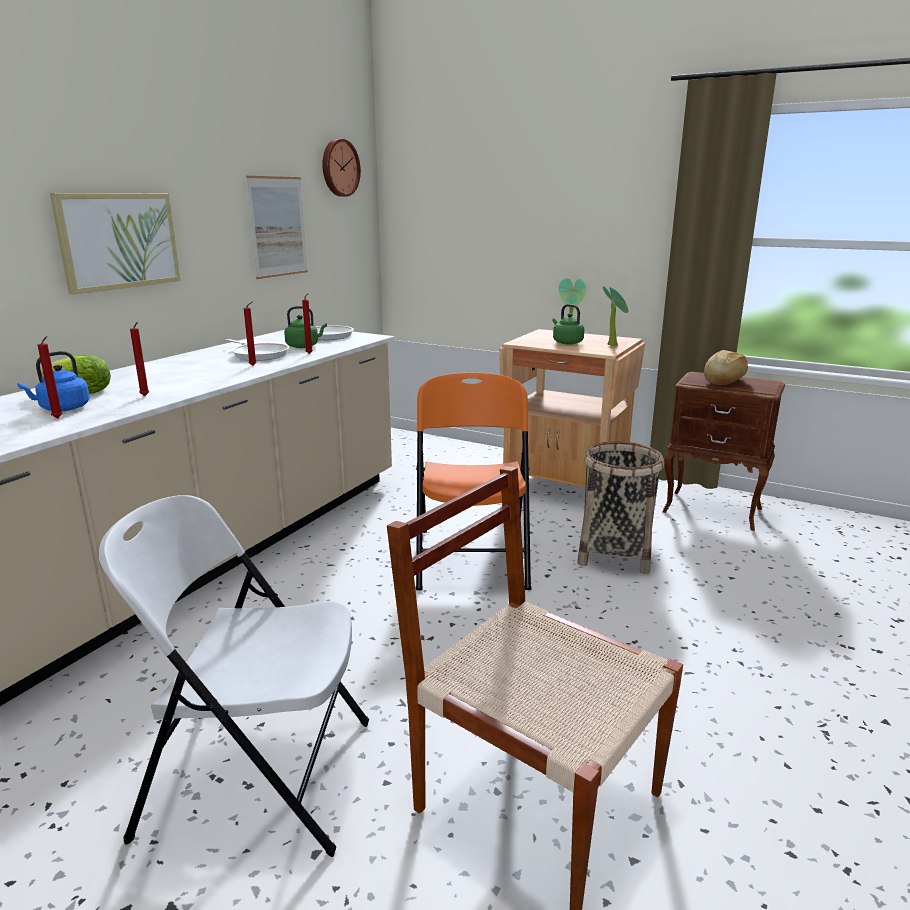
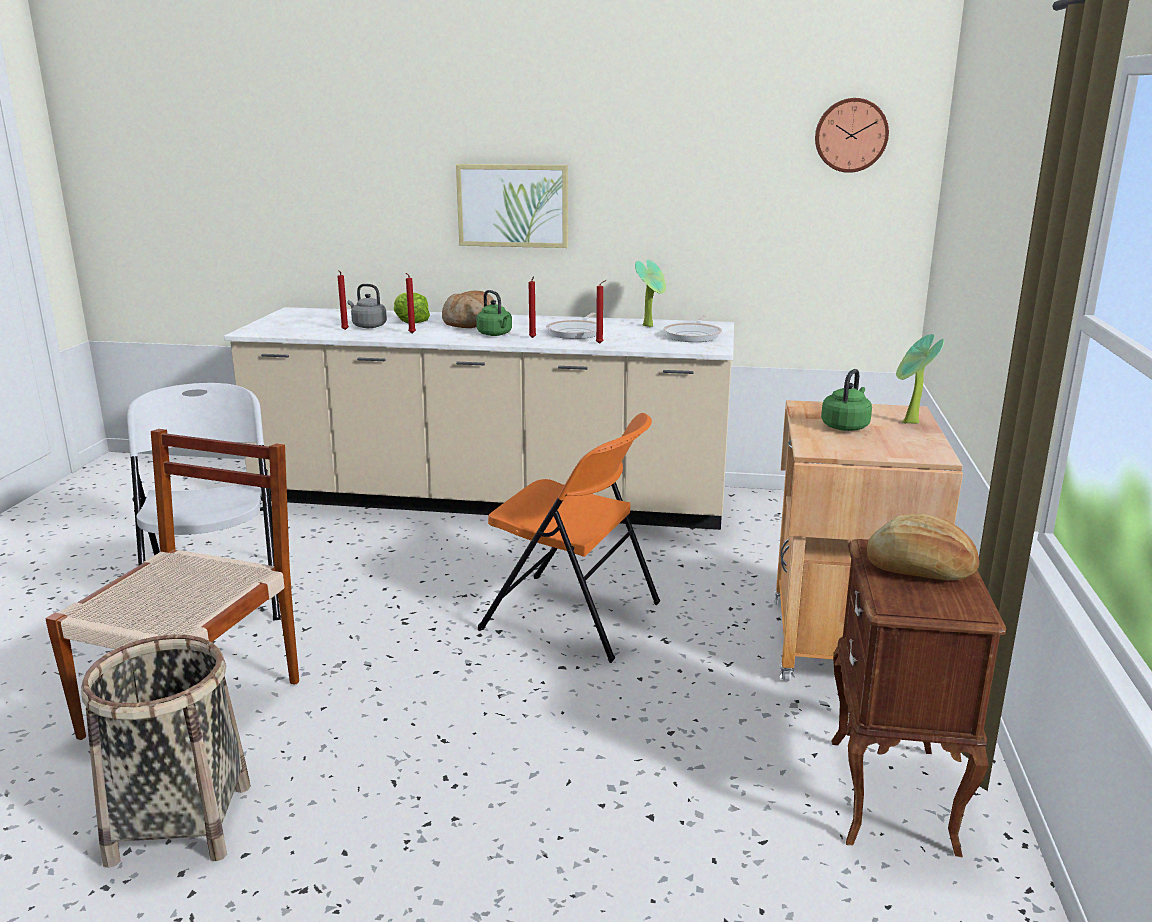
camera: 70 degrees right, 0 degrees up
(62, 408) = (368, 326): blue kettle -> grey kettle
(147, 376) = (471, 323): none -> bread
(278, 227) = (720, 204): picture -> none
(304, 346) = (631, 337): green kettle -> green kettle (495, 334)
(472, 558) = (571, 616): orange chair -> orange chair turned 45 degrees clockwise
(613, 345) = (872, 450): potted plant -> potted plant (650, 325)
(615, 553) = (653, 709): basket -> basket (180, 823)

